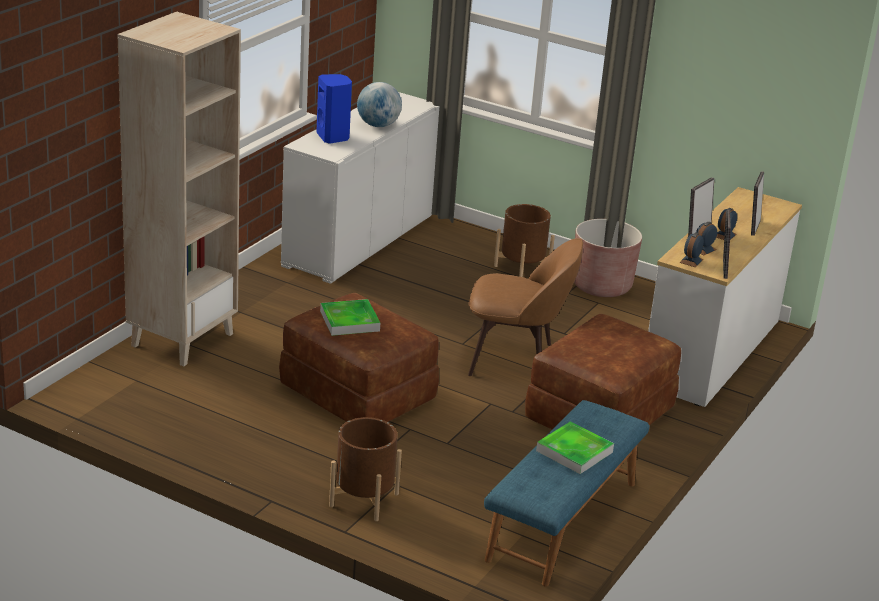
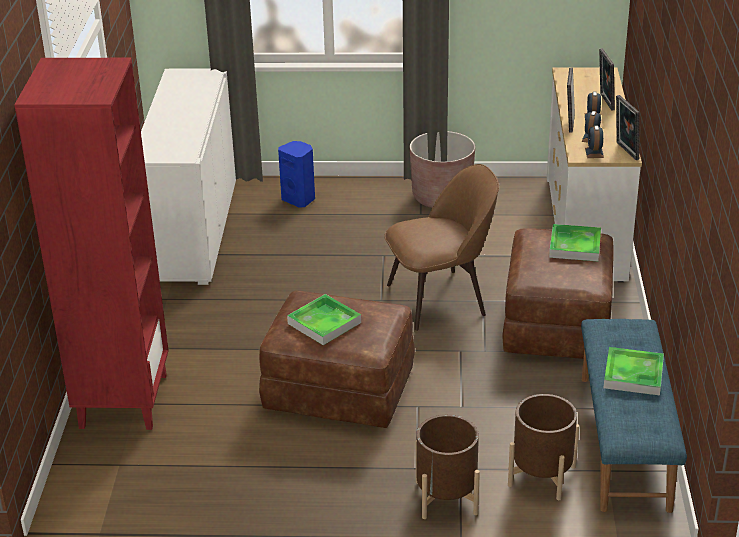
camera: 25 degrees left, 5 degrees up
(182, 339) = (123, 400): beige bookcase -> red bookcase
(333, 137) = (166, 137): blue speaker -> blue speaker (299, 199)
(378, 125) = (193, 110): globe -> none
(522, 269) = (361, 205): brown planter -> brown planter (542, 476)
(631, 341) = (575, 246): none -> tray

